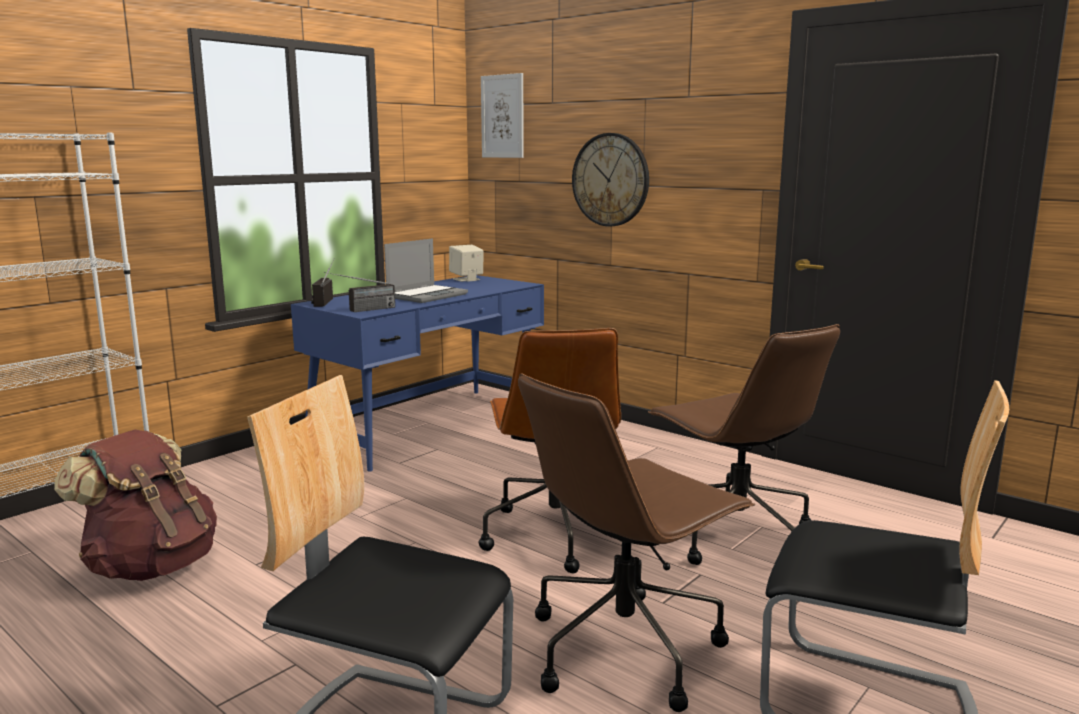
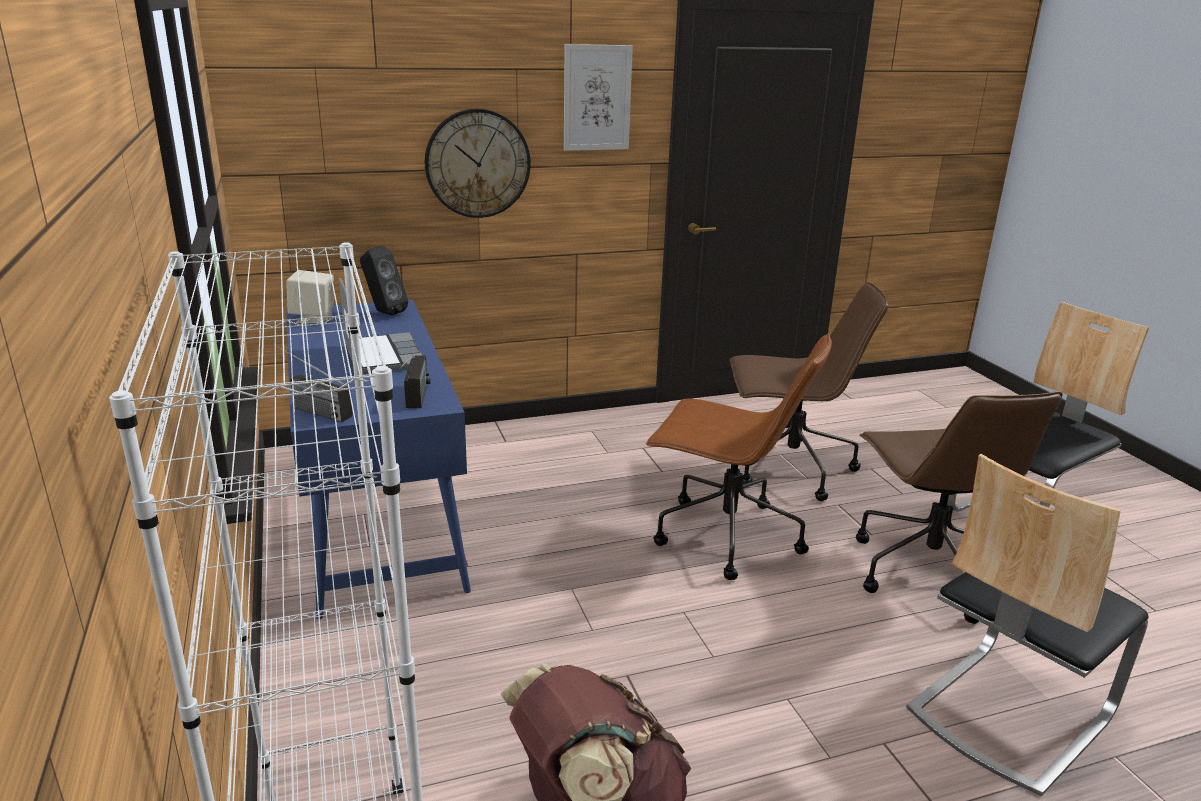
camera: 60 degrees left, 10 degrees up
(502, 116) = (289, 84): picture -> picture (597, 98)
(504, 284) = (383, 312): none -> black speaker

